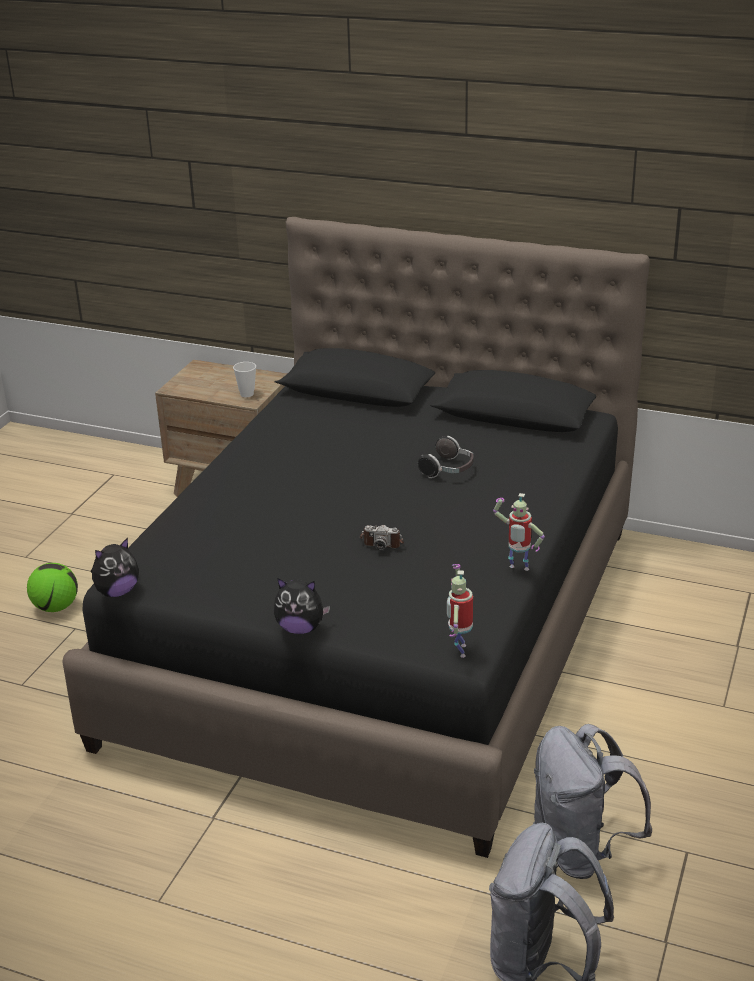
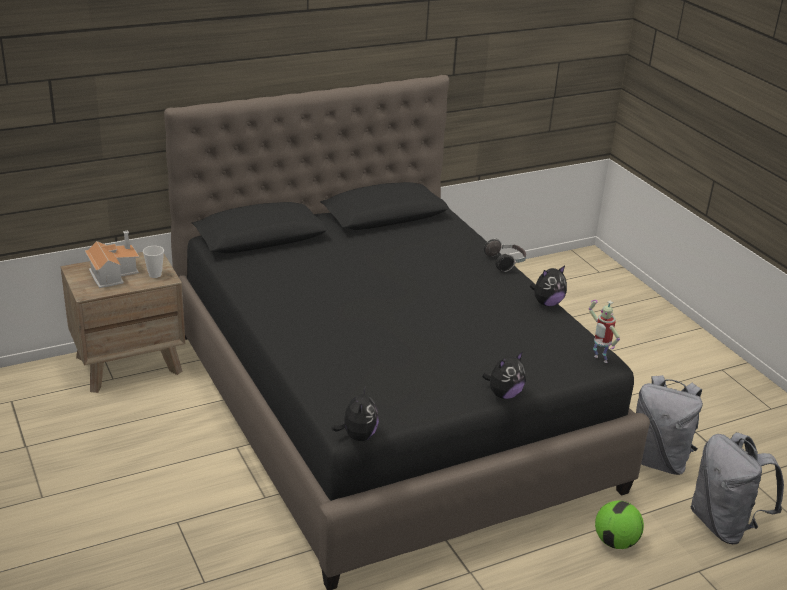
camera: 50 degrees left, 0 degrees up
(56, 607) = (135, 517): football -> football (615, 542)
(219, 380) = (113, 273): none -> toy house
(382, 541) = (453, 323): camera -> none
(448, 470) = (411, 264): headphones -> headphones (506, 262)
(517, 569) = (547, 303): toy robot -> plush toy

